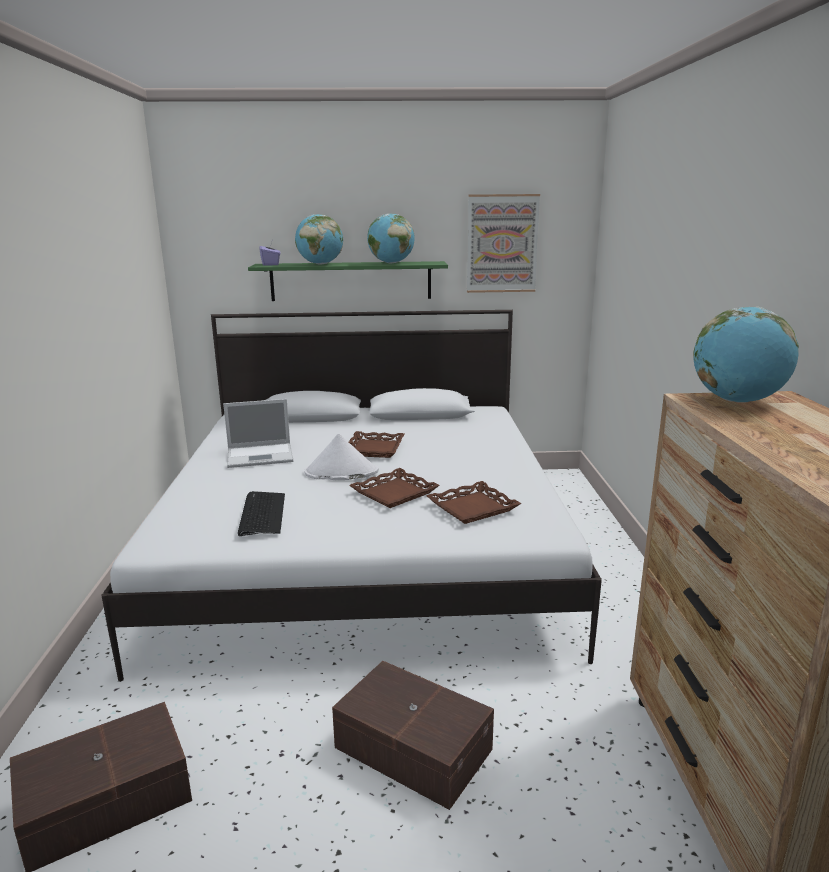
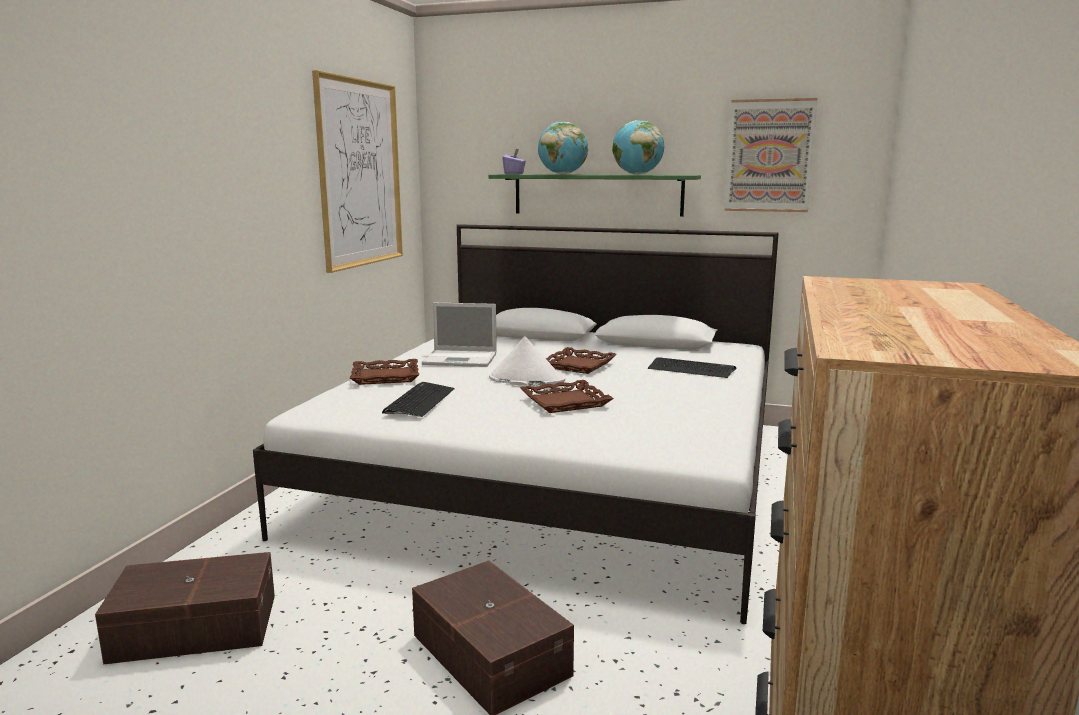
camera: 20 degrees right, 5 degrees down
(122, 275) = (360, 174): none -> picture
(471, 440) = (691, 369): none -> keyboard
(472, 507) = (637, 423): brown tray -> brown tray (385, 376)
(737, 401) = (884, 284): globe -> none

